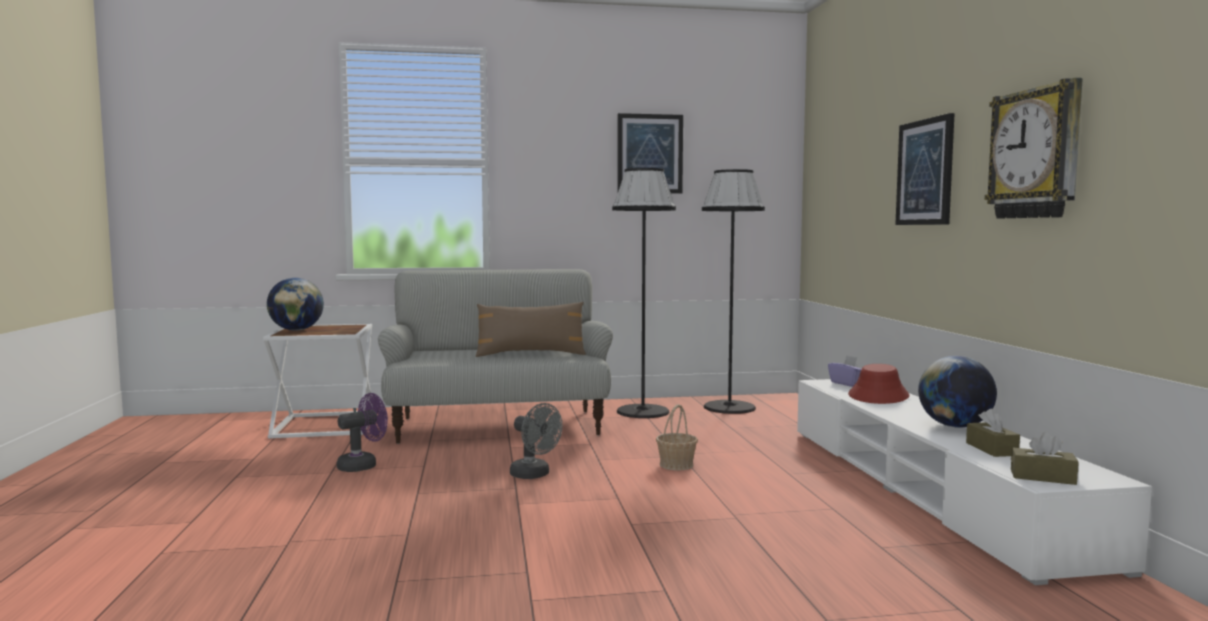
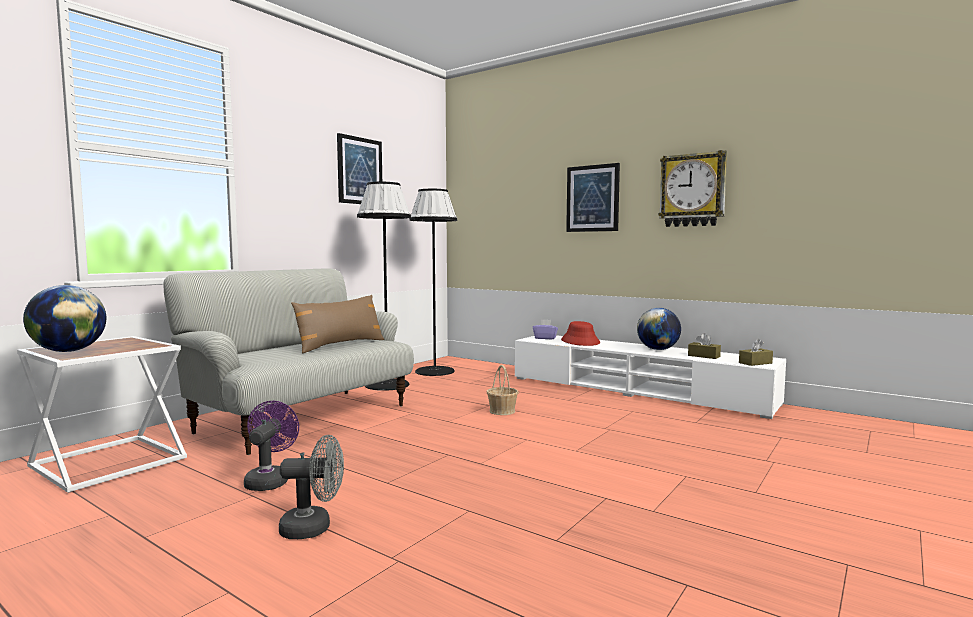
camera: 45 degrees left, 0 degrees up
(534, 475) = (436, 442): grey fan -> grey fan (314, 528)

